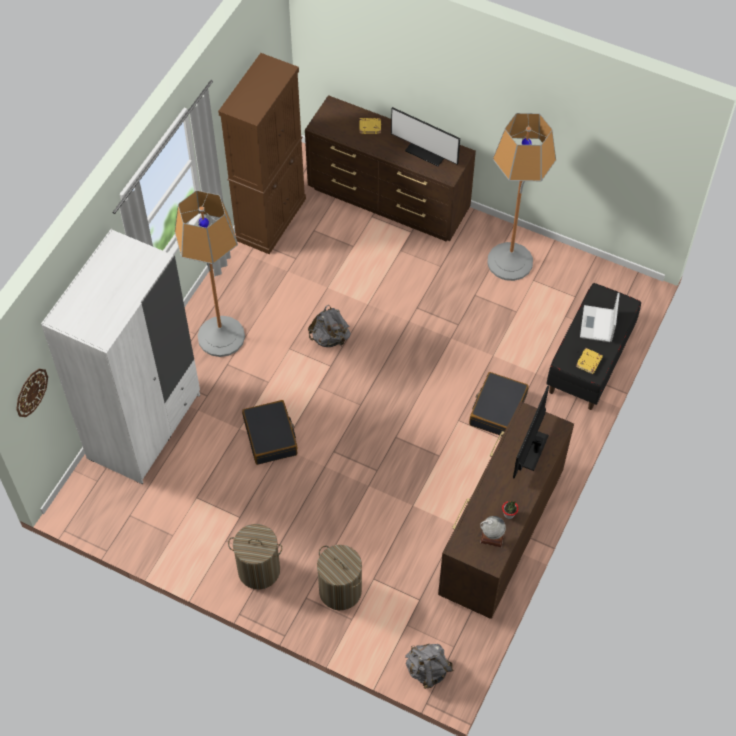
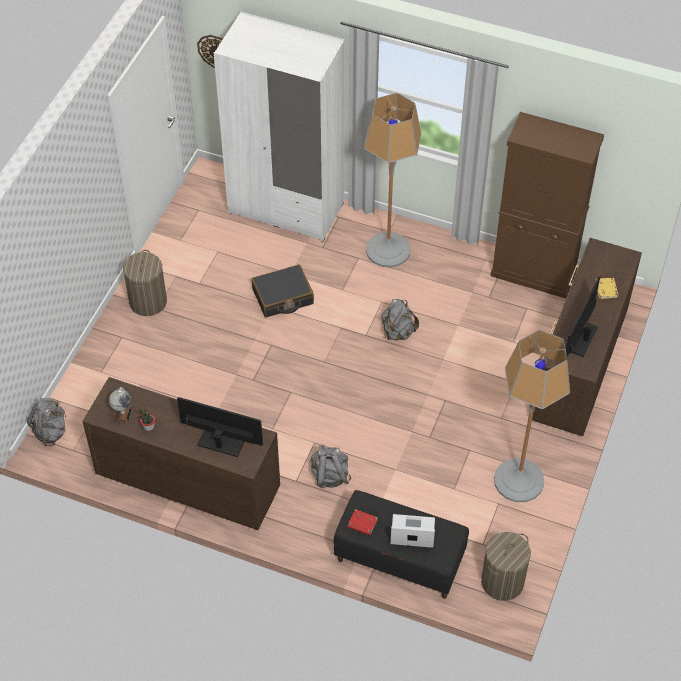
camera: 85 degrees right, 5 degrees down
(340, 590) = (128, 361): laundry basket -> laundry basket (502, 582)
(497, 410) = (329, 475): black suitcase -> grey backpack
(589, 362) = (361, 524): yellow book -> red book

